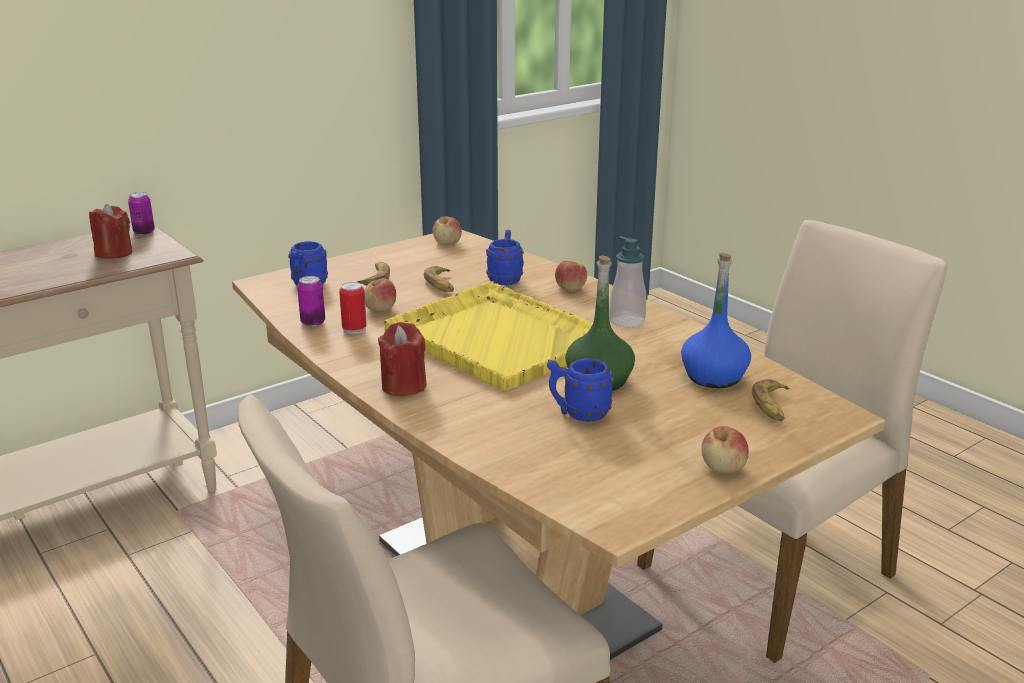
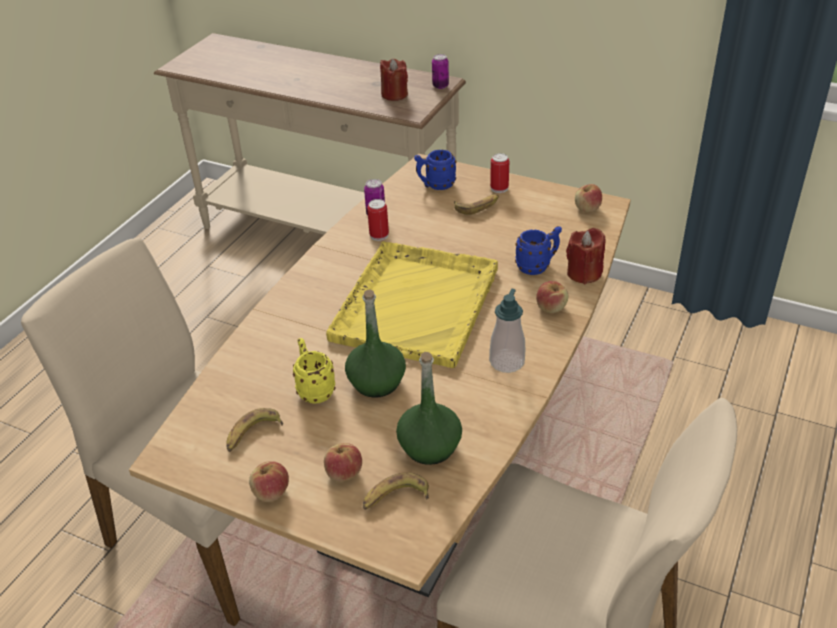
camera: 65 degrees right, 15 degrees up
(360, 264) = (499, 188): none -> can
(380, 309) = (423, 232): apple -> apple (344, 473)
(404, 386) = (305, 292): red candle -> red candle (584, 273)
(441, 284) = (495, 240): banana -> banana (253, 434)
(578, 413) = (314, 389): blue mug -> yellow mug
(714, 377) = (430, 446): blue bottle -> green bottle

